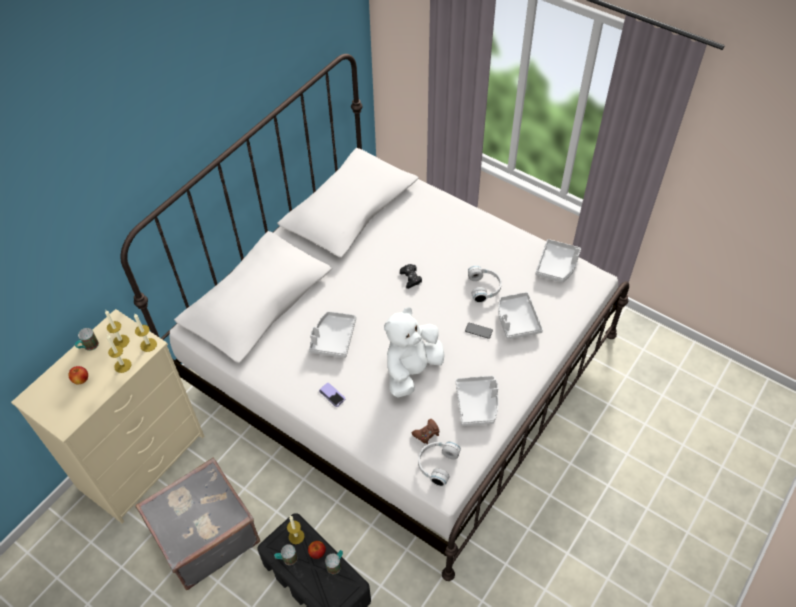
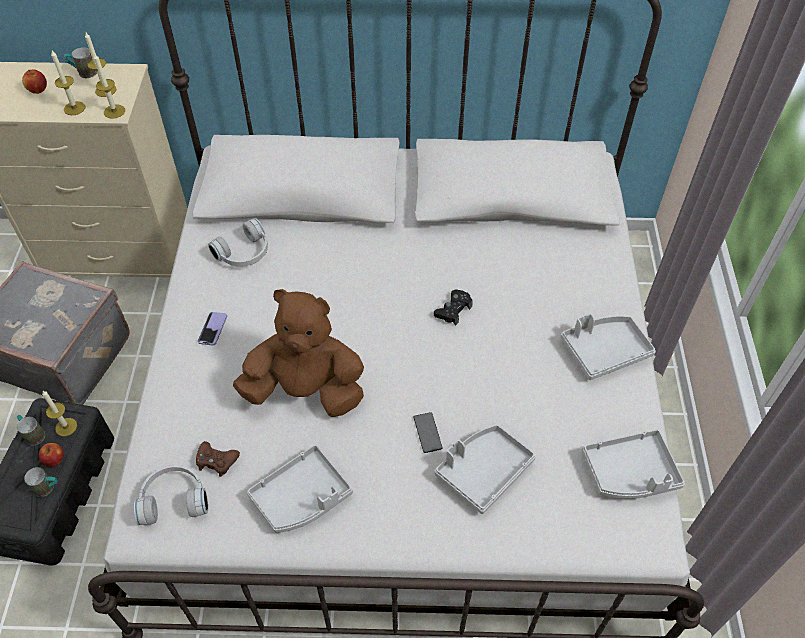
camera: 55 degrees right, 0 degrees up
(333, 338) = (297, 284): grey tray -> grey tray (604, 351)
(411, 370) = (306, 390): white plush toy -> brown plush toy
(485, 288) = (508, 401): white headphones -> white headphones (245, 253)

